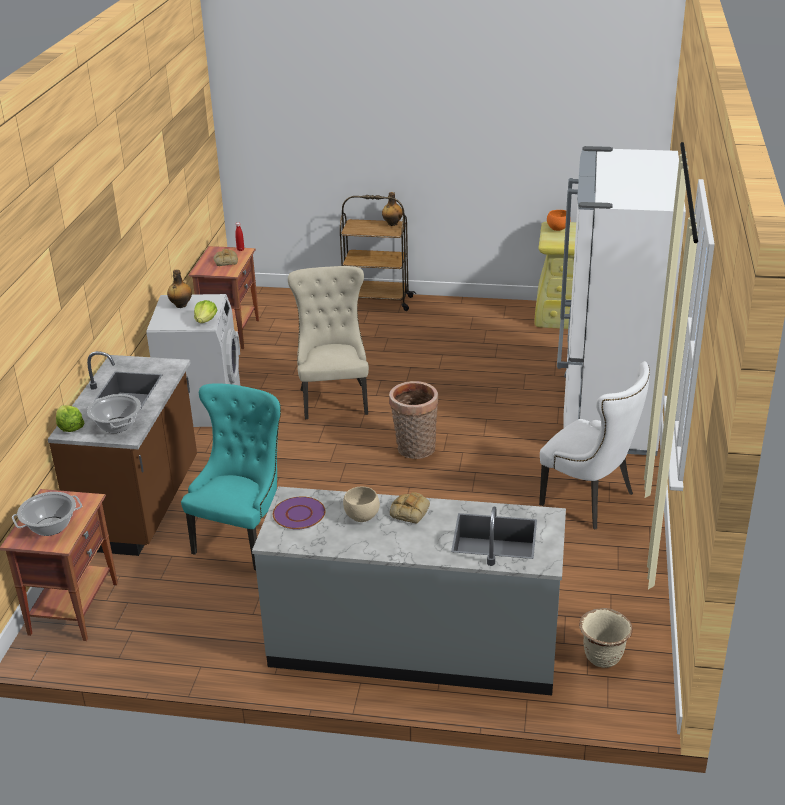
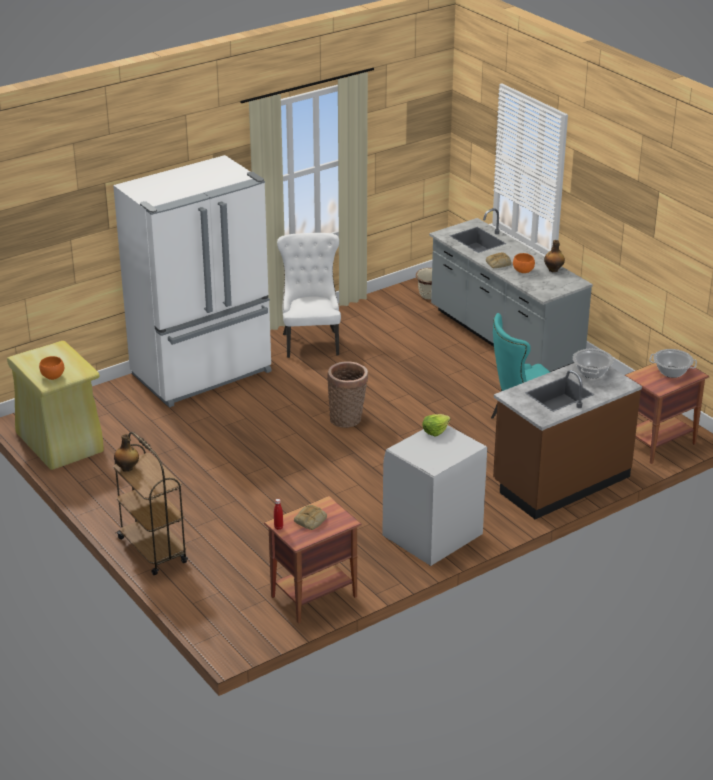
camera: 135 degrees left, 0 degrees up
(70, 427) = (621, 386): lettuce -> none
(181, 305) = (433, 455): bottle -> bottle (553, 270)
(299, 514) = (550, 286): purple plate -> none
(334, 400) = (337, 481): beige chair -> none
(361, 517) = (523, 271): beige bowl -> orange bowl

